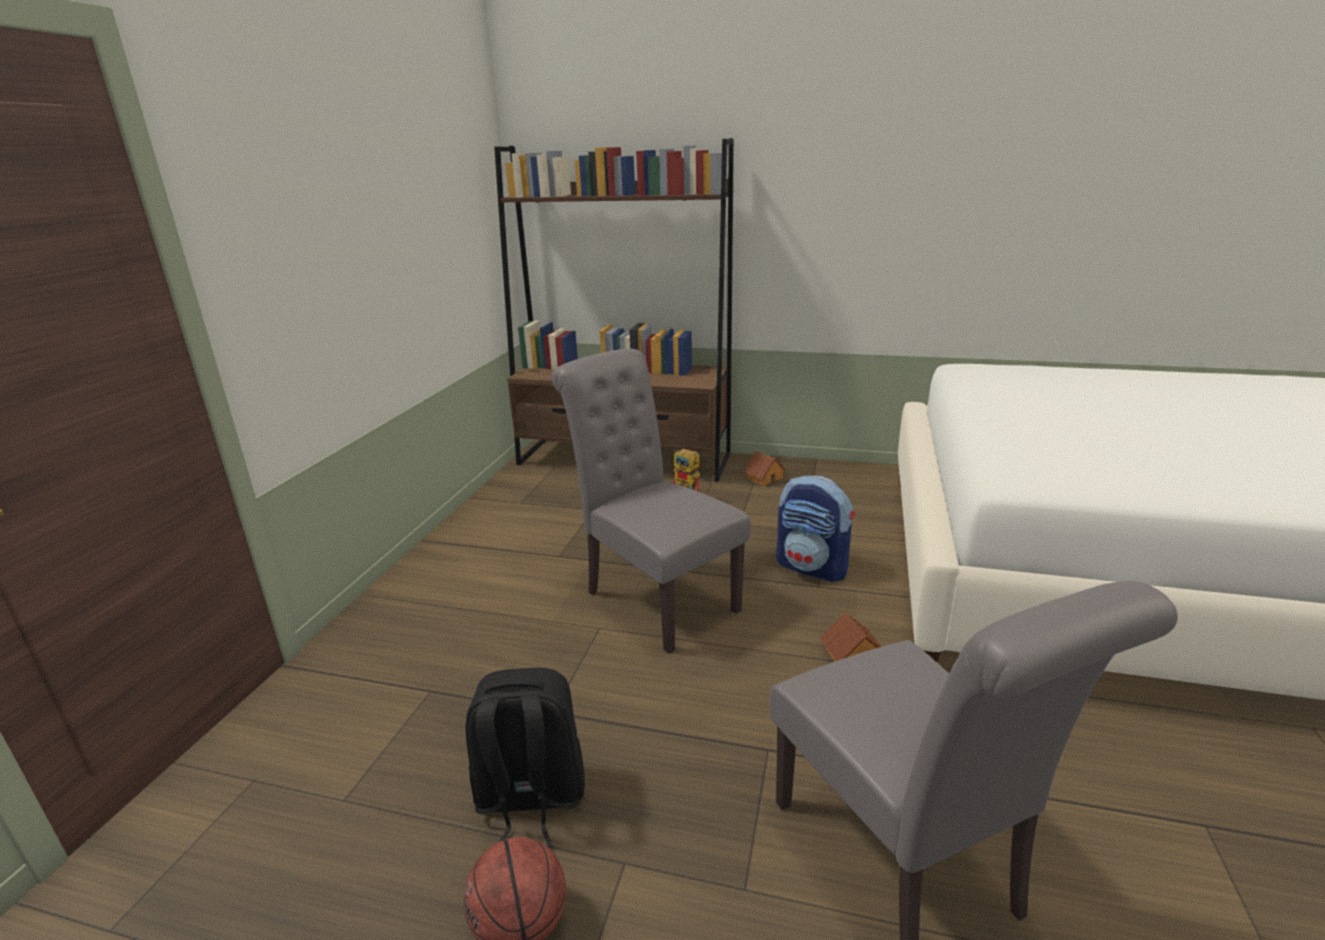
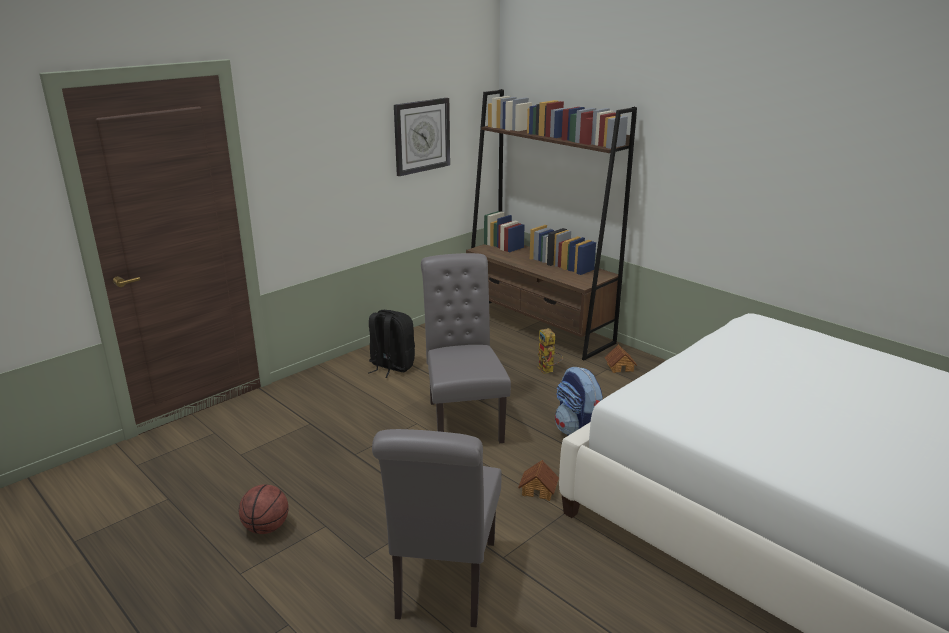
camera: 30 degrees right, 0 degrees up
(434, 209) = (421, 136): none -> wall clock
(530, 799) = (311, 485): black backpack -> black backpack (391, 366)

